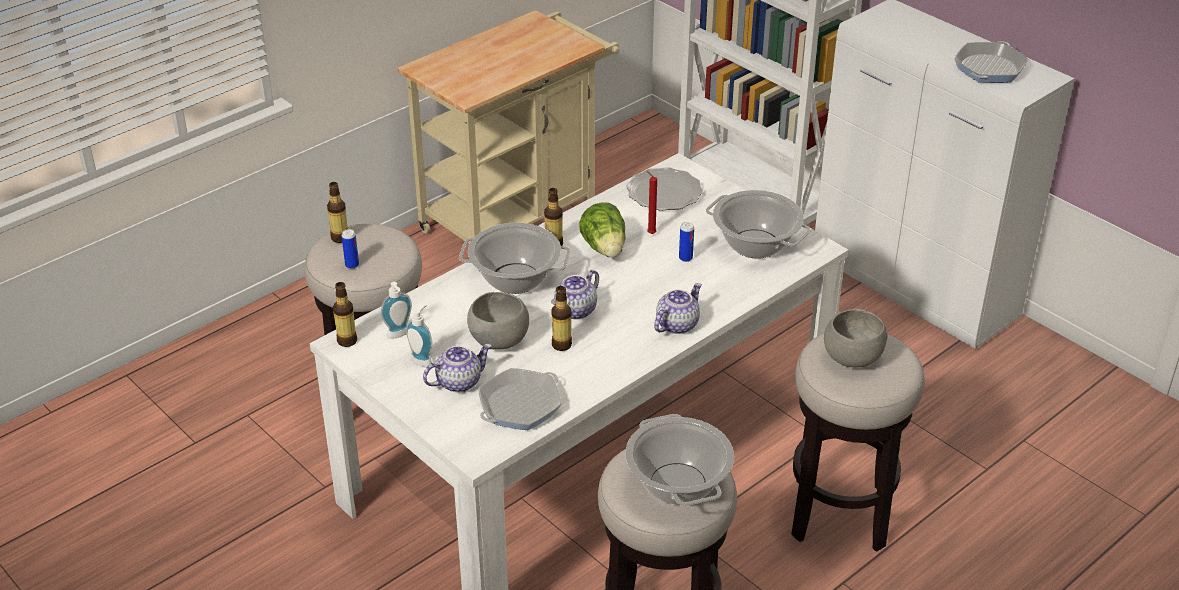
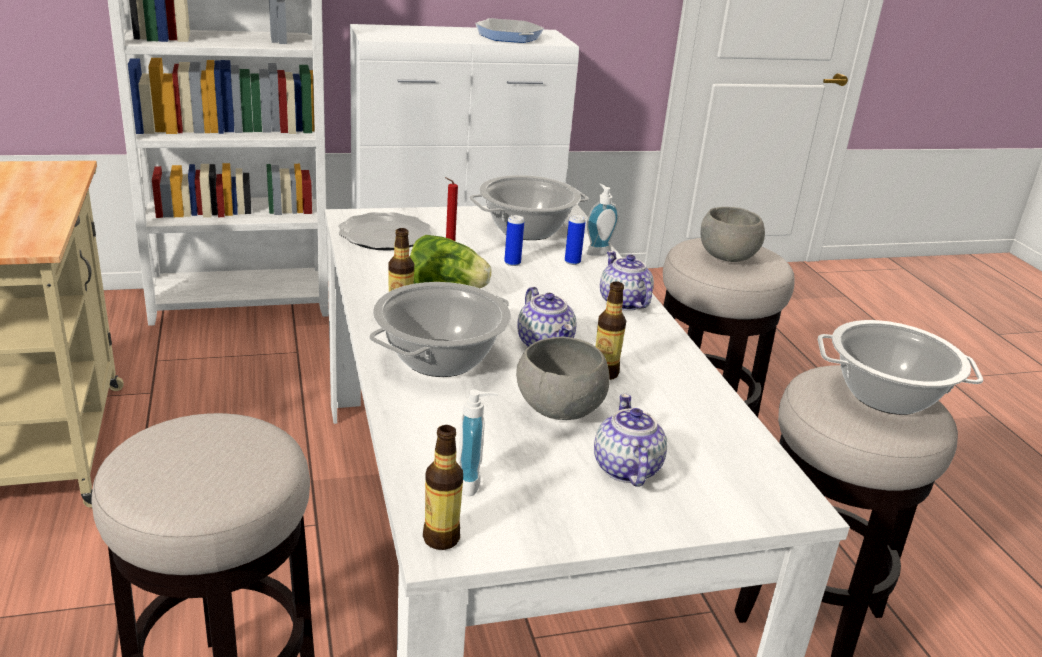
camera: 65 degrees left, 10 degrees down
(340, 238) = (140, 468): bottle -> none
(352, 265) = (228, 479): can -> can (572, 262)
(423, 360) = (552, 481): soap dispenser -> soap dispenser (597, 251)
(520, 405) = (708, 439): frying pan -> none

